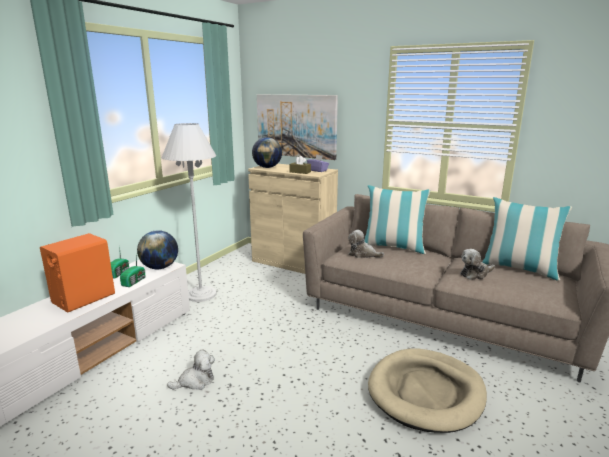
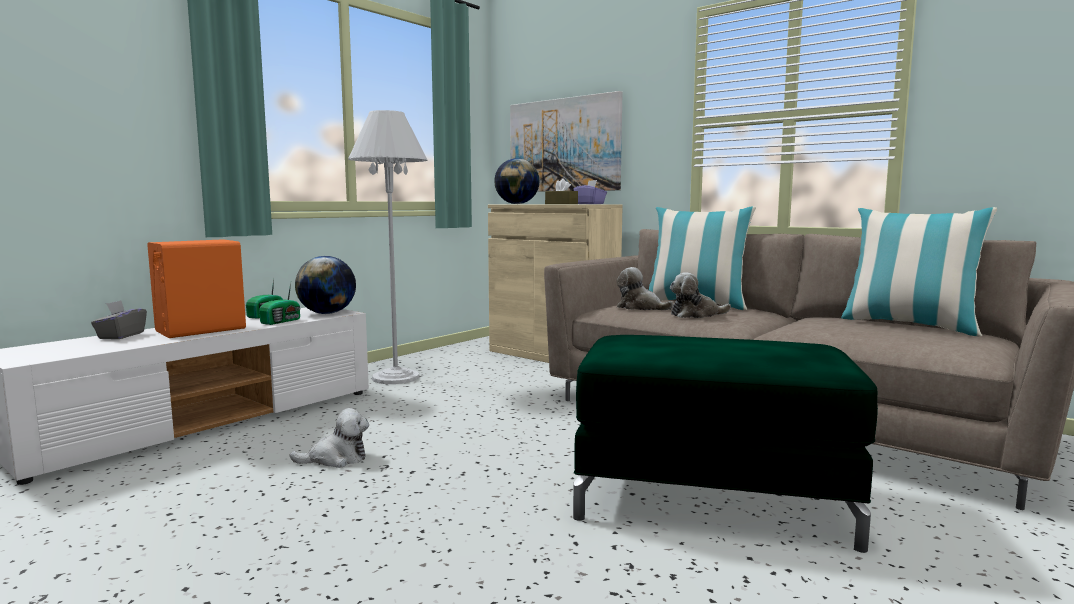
camera: 10 degrees right, 10 degrees down
(30, 312) = (121, 336): none -> grey tissue box
(426, 392) = (713, 499): beige dog bed -> green ottoman
(475, 274) = (823, 327): plush toy -> plush toy (696, 315)

